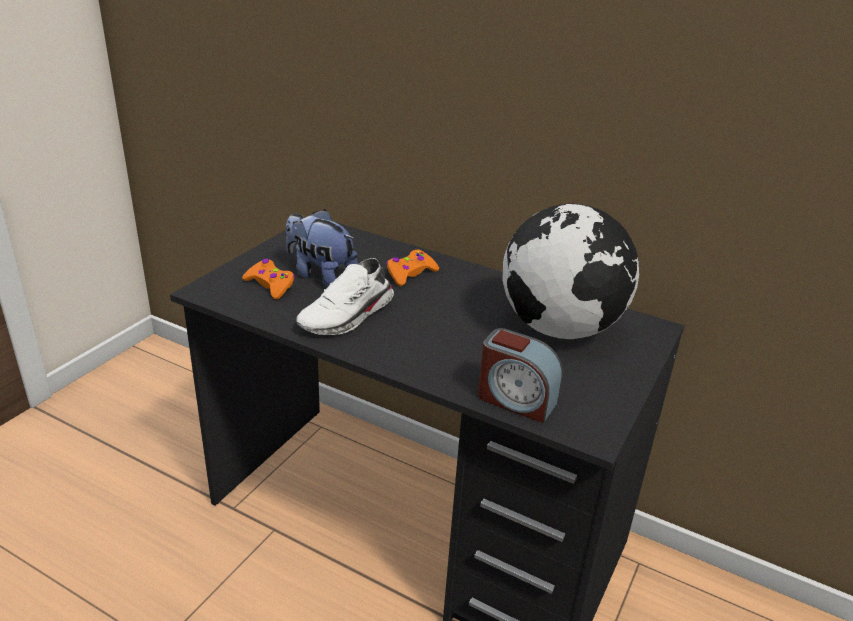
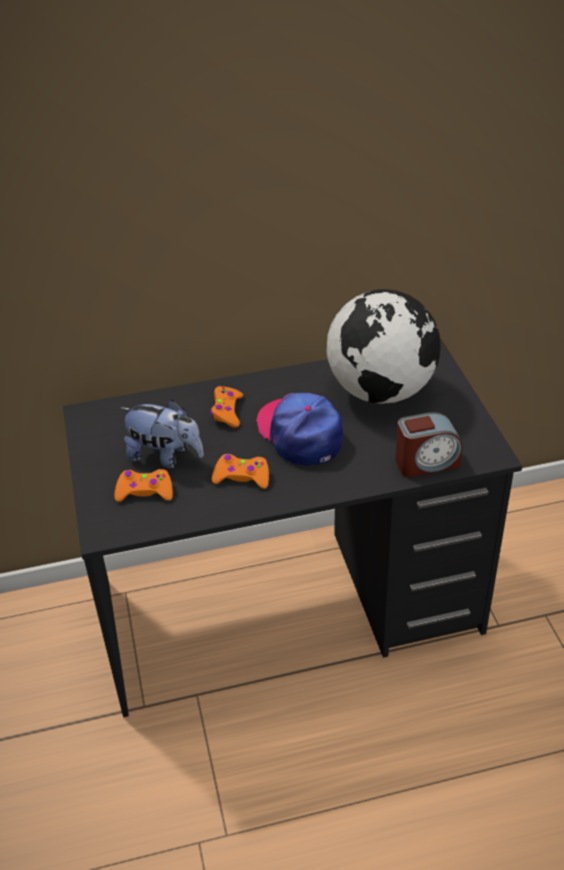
camera: 40 degrees left, 10 degrees up
(320, 274) = (165, 456): plush toy -> plush toy turned 150 degrees counterclockwise
(348, 316) = (242, 477): white shoe -> orange game controller
(440, 317) = (300, 434): none -> cap

